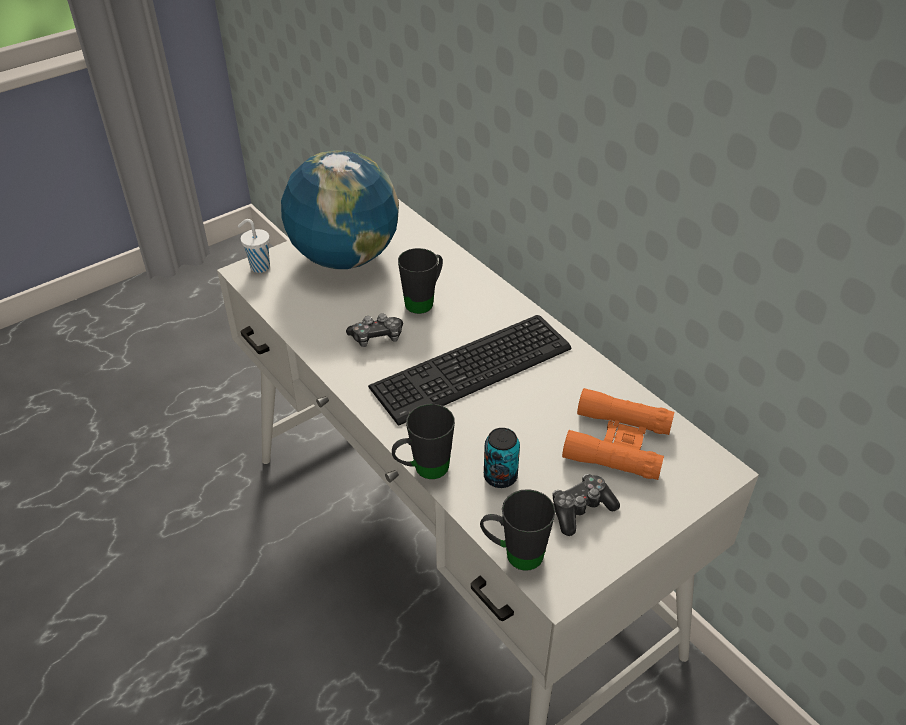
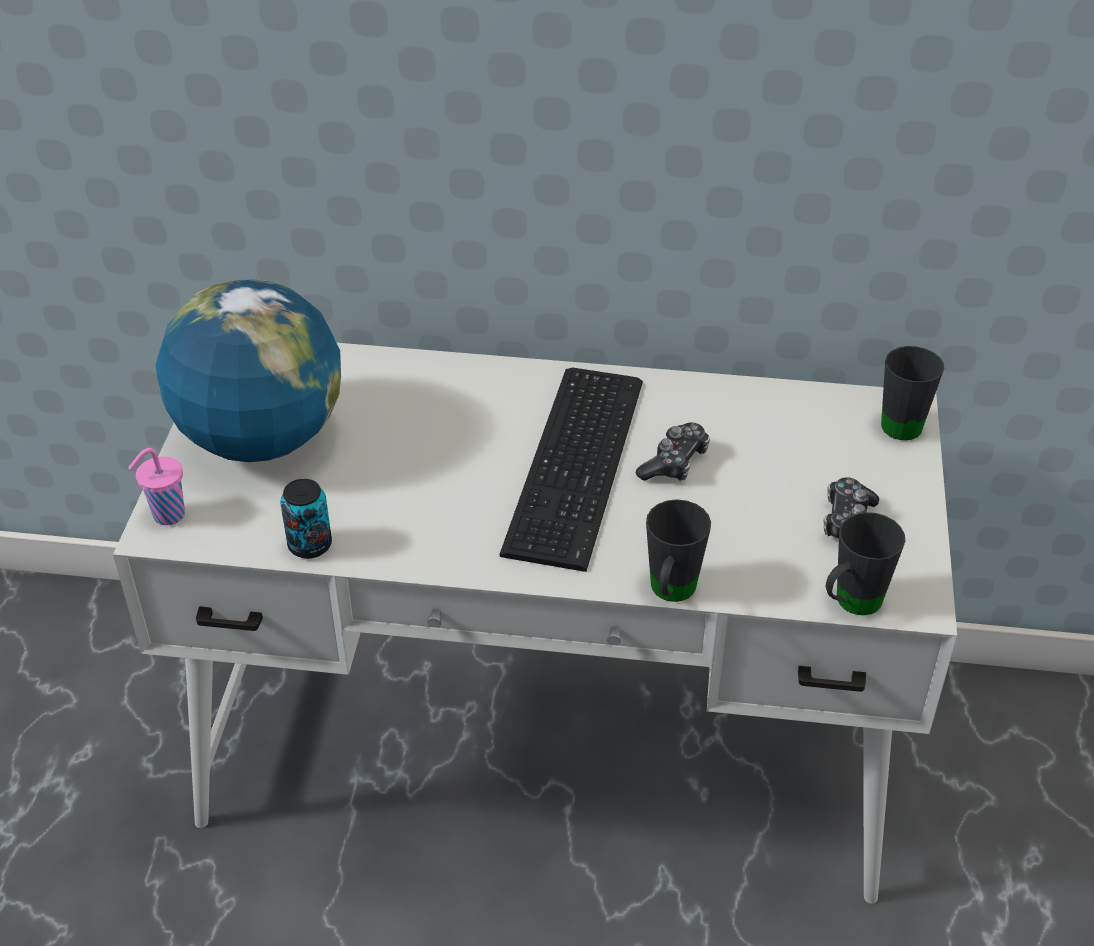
camera: 45 degrees left, 0 degrees up
(259, 267) = (167, 515): white cup -> pink cup
(377, 337) = (432, 500): game controller -> game controller (674, 462)
(424, 301) = (426, 429): black mug -> black mug (898, 419)
(500, 477) = (746, 547): can -> can (310, 545)
(617, 442) = (798, 443): orange binoculars -> none

